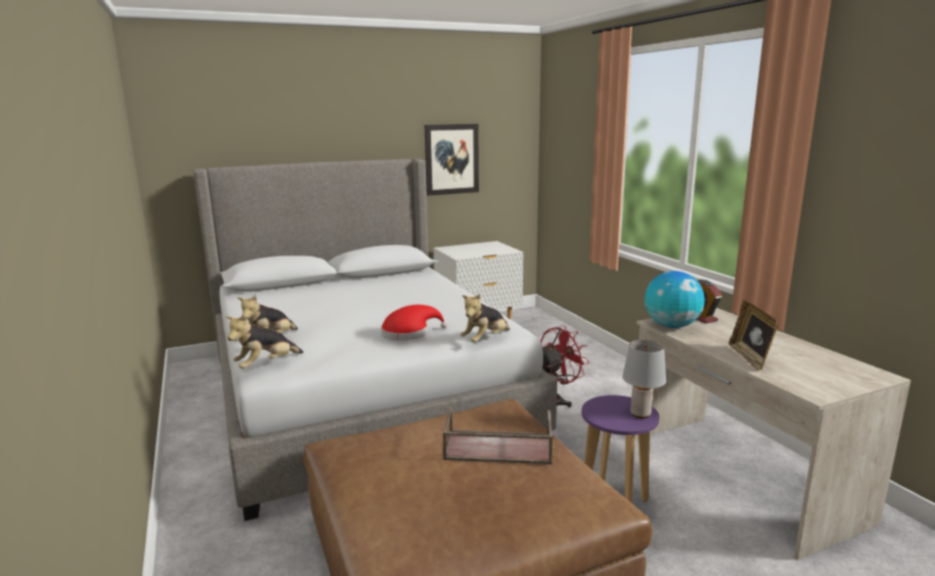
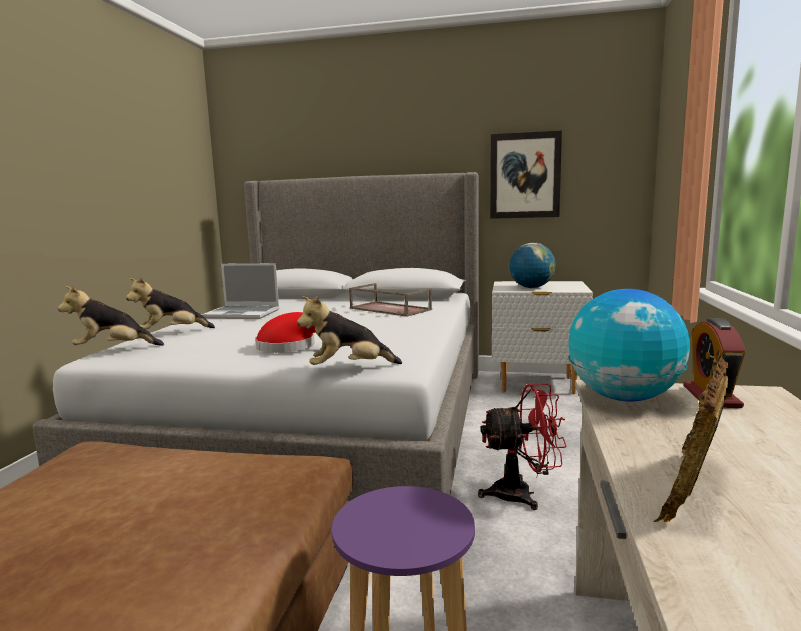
camera: 35 degrees right, 5 degrees down
(285, 311) = (243, 314): none -> laptop
(475, 252) = (531, 288): none -> globe
(497, 448) = (183, 511): brown tray -> brown tray (389, 309)
(640, 414) = (428, 538): grey table lamp -> none

